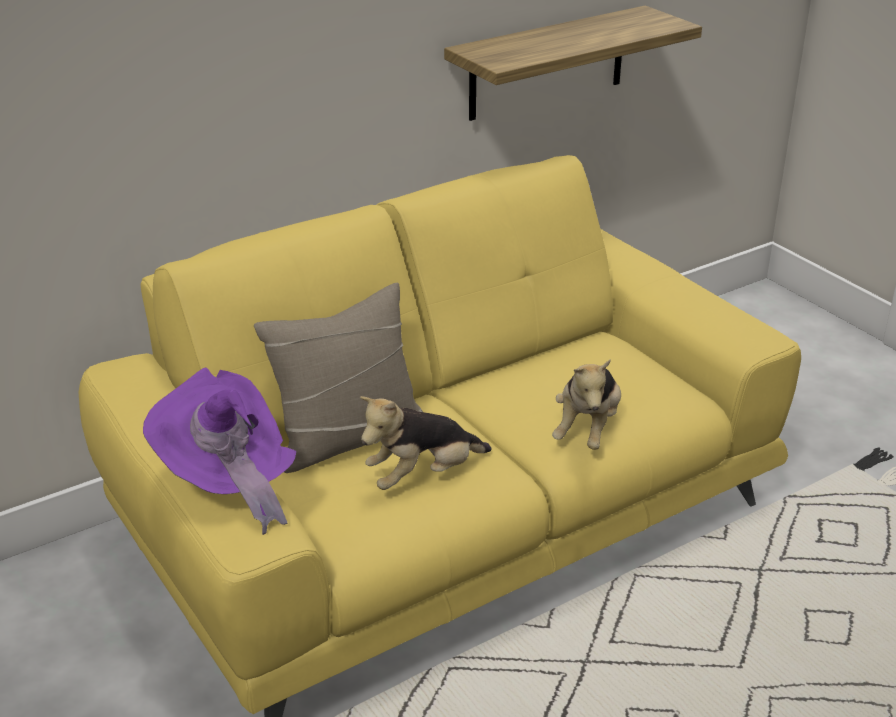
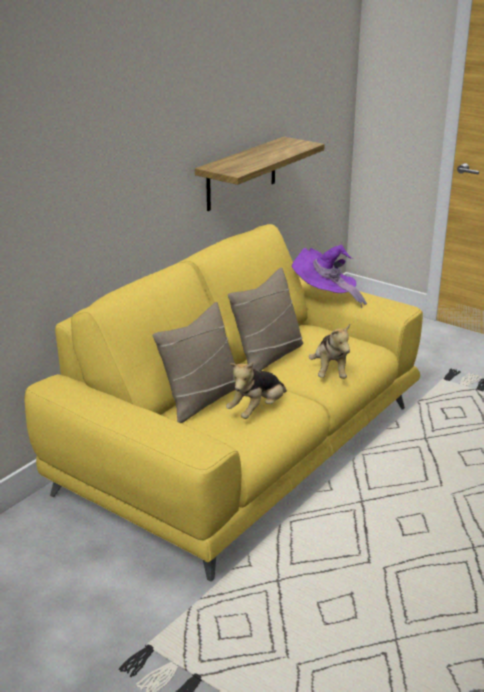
camera: 20 degrees left, 5 degrees down
(228, 481) = (165, 426): purple hat -> purple hat (325, 296)
(502, 381) = (267, 357): none -> beige pillow

